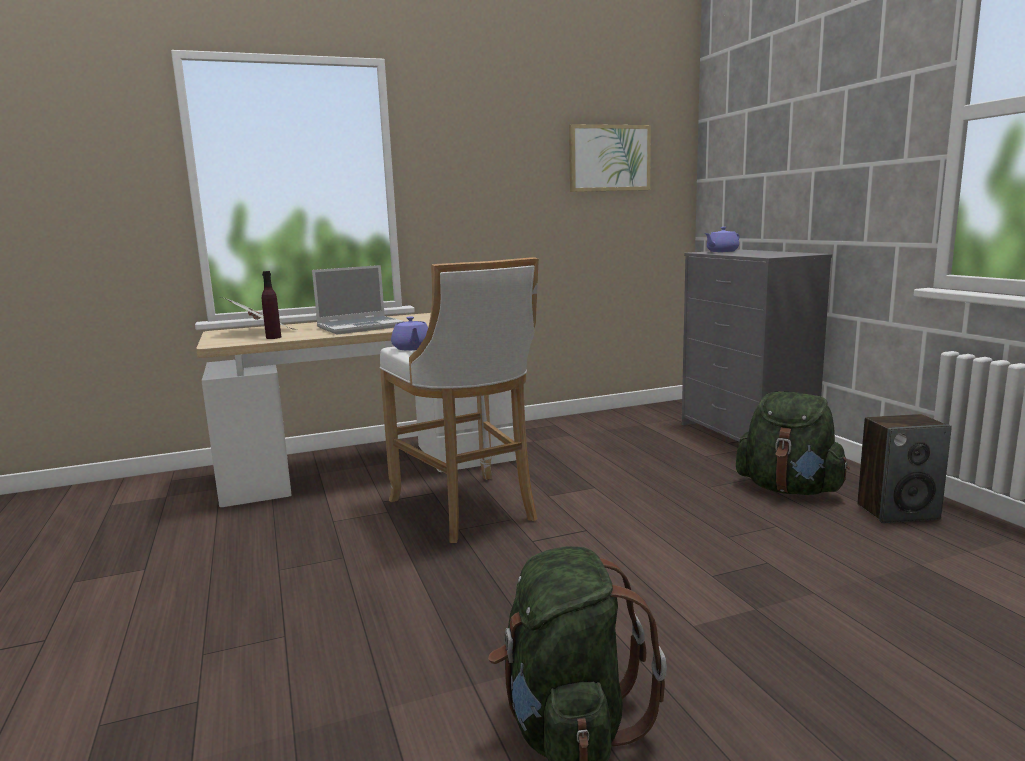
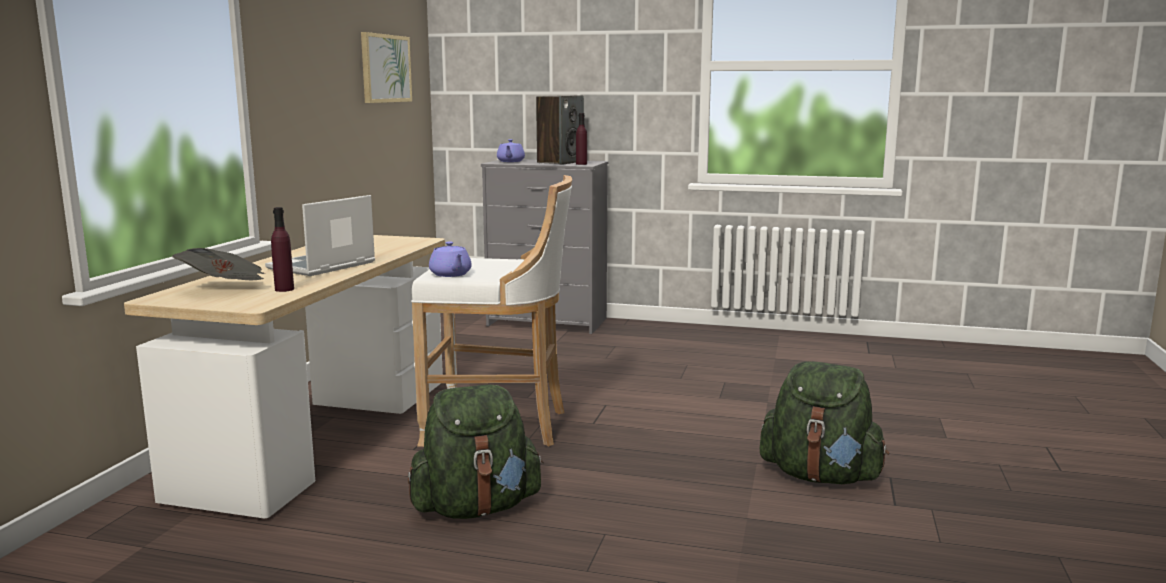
camera: 55 degrees left, 0 degrees up
(361, 327) = (322, 266): laptop -> laptop turned 150 degrees counterclockwise
(412, 348) = (450, 274): purple teapot -> purple teapot turned 45 degrees clockwise
(771, 255) = (581, 164): none -> purple bottle
(789, 489) = (647, 344): green backpack -> green backpack (476, 508)
(898, 512) = (717, 339): speaker -> speaker (560, 162)

